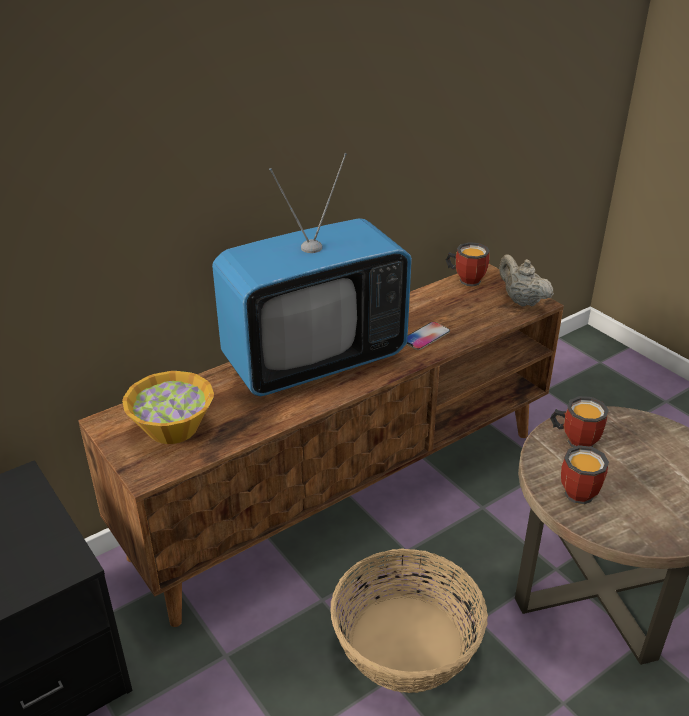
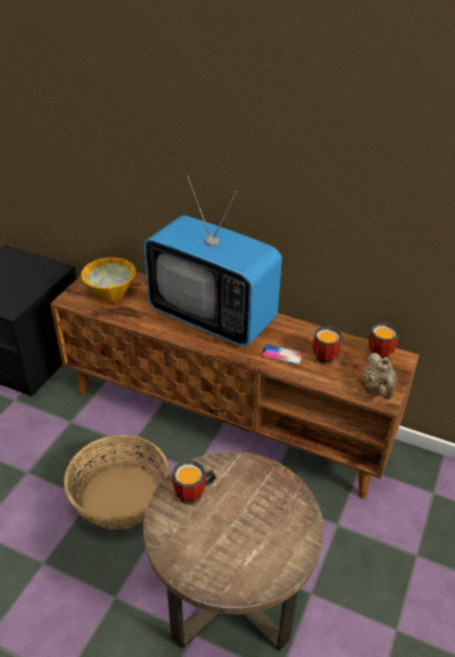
camera: 60 degrees right, 5 degrees up
(521, 301) = (378, 390): beige teapot -> beige teapot turned 150 degrees clockwise
(575, 439) = (251, 478): mug -> mug (325, 355)

